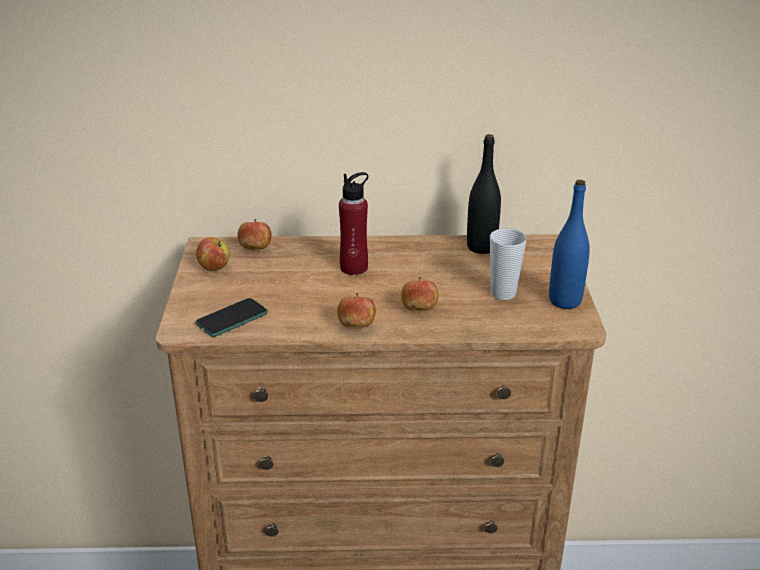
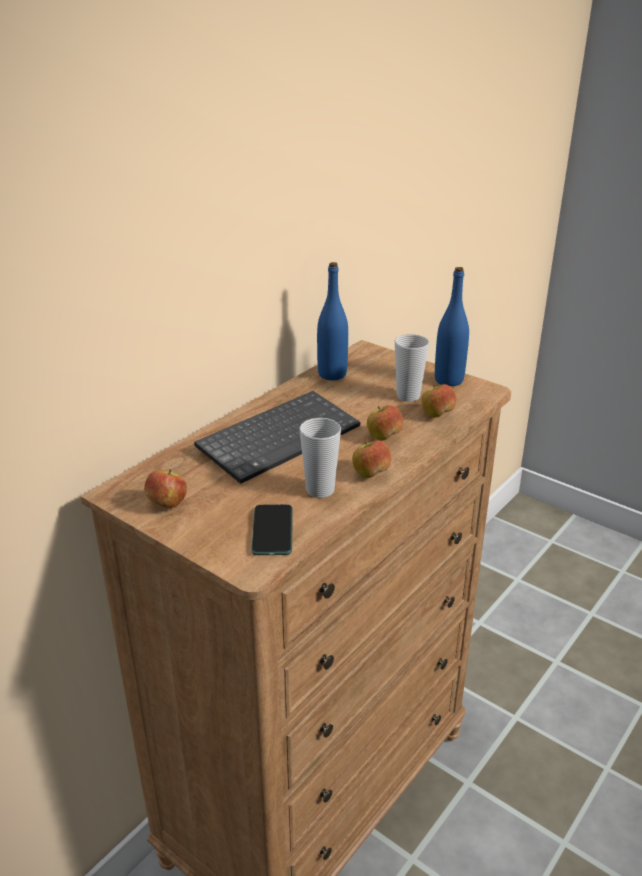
camera: 50 degrees left, 0 degrees up
(255, 249) = (169, 469): apple -> apple (437, 415)
(306, 315) = (320, 490): none -> cup
(354, 268) = (279, 437): red bottle -> keyboard
(481, 247) = (332, 374): black bottle -> blue bottle

